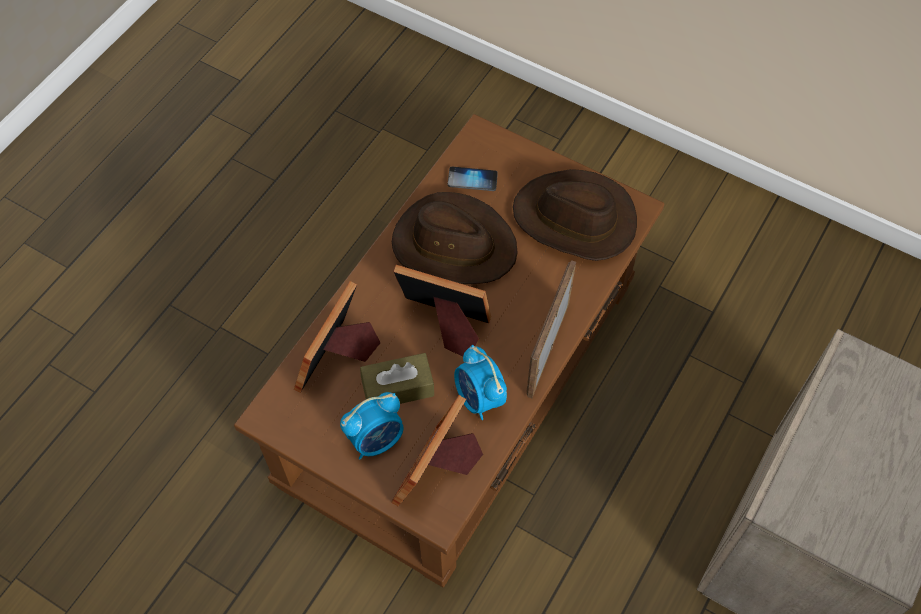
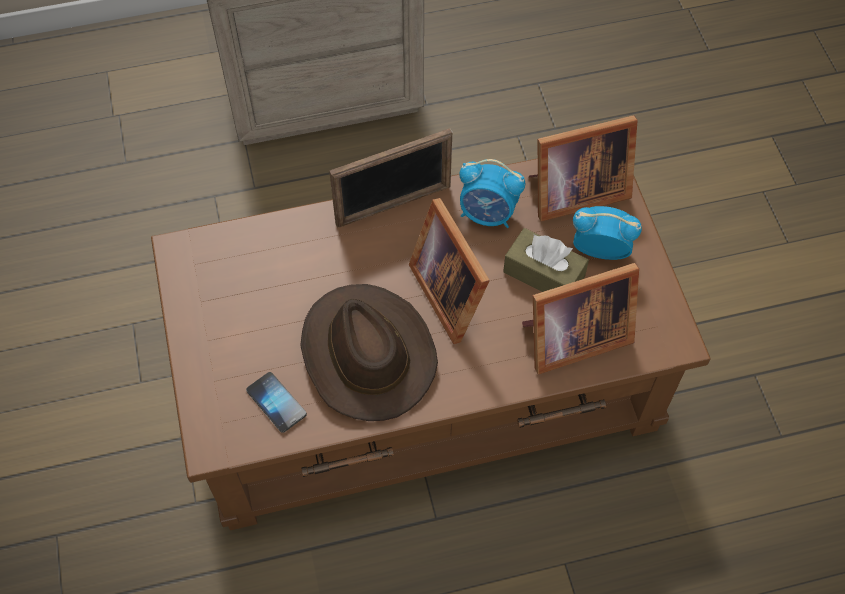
camera: 135 degrees left, 0 degrees up
(479, 398) = (488, 214): alarm clock -> alarm clock turned 90 degrees clockwise
(575, 220) = (240, 285): brown hat -> none

